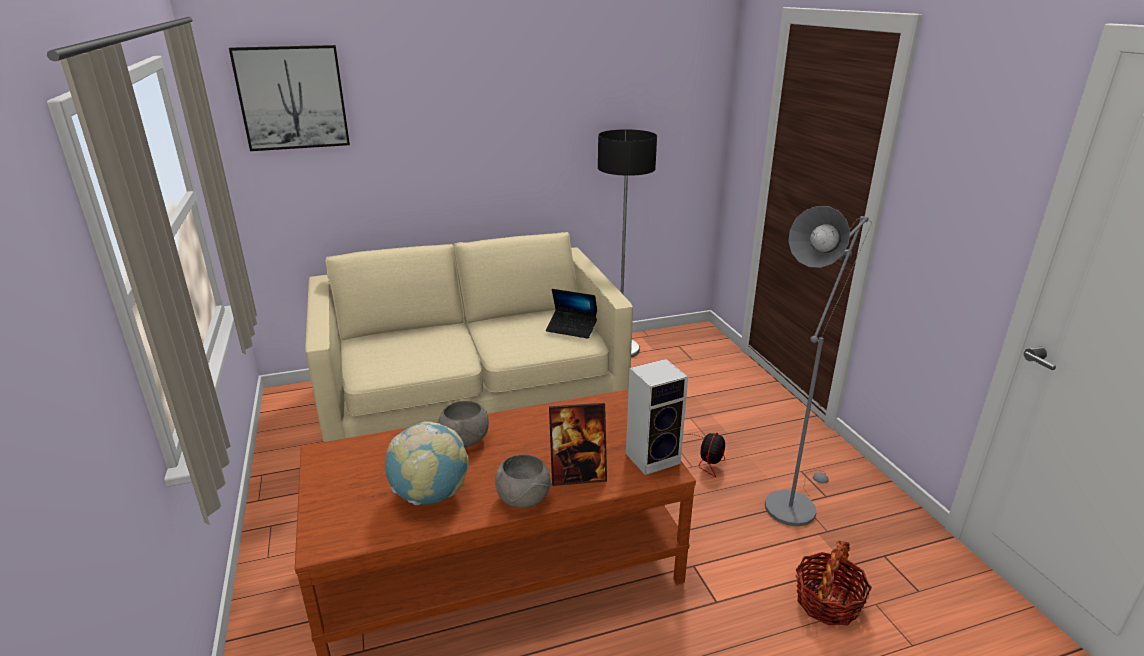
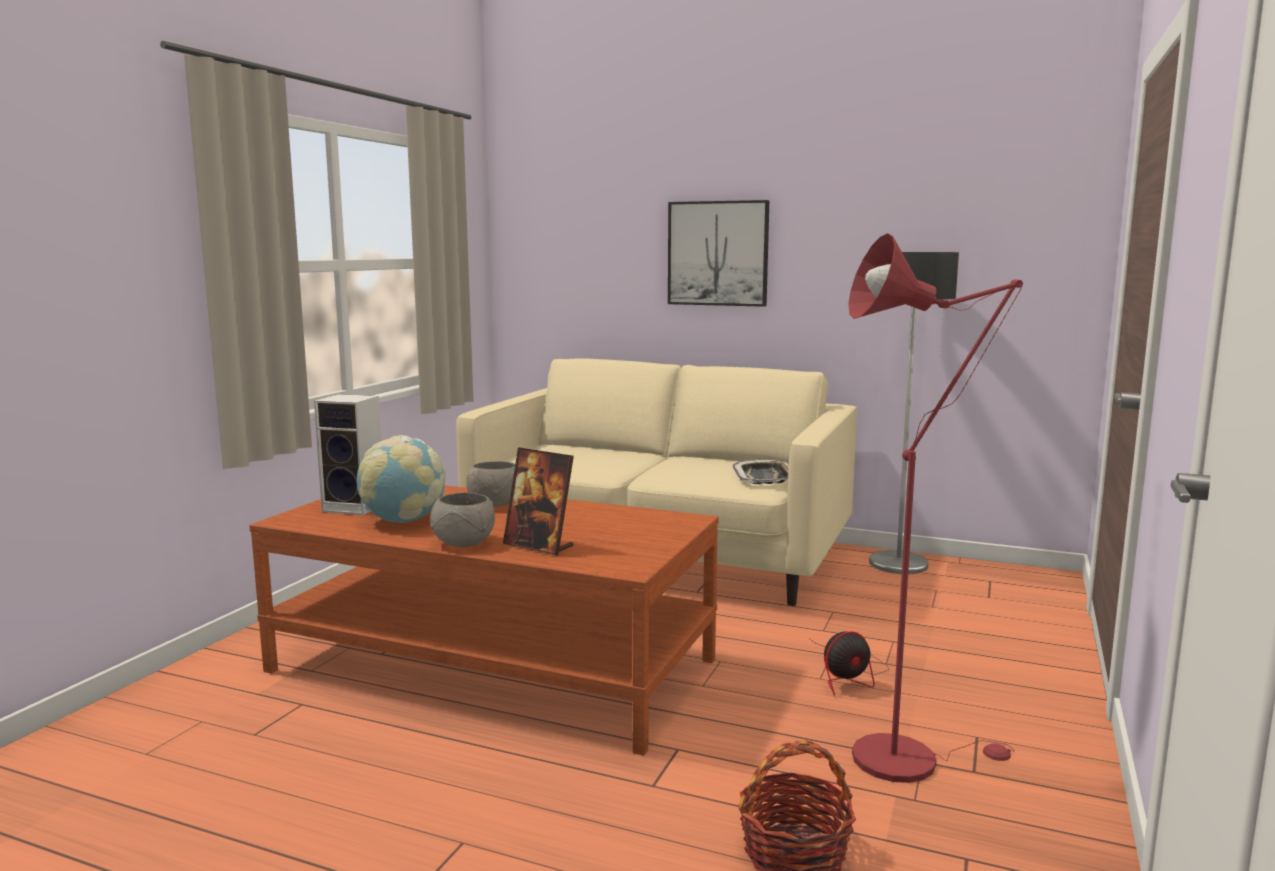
camera: 40 degrees right, 15 degrees down
(292, 98) = (564, 201): picture -> picture (718, 253)
(572, 328) = (765, 478): laptop -> tray
(654, 457) = (637, 557): speaker -> speaker (356, 507)
(793, 503) = (908, 756): grey floor lamp -> red floor lamp

